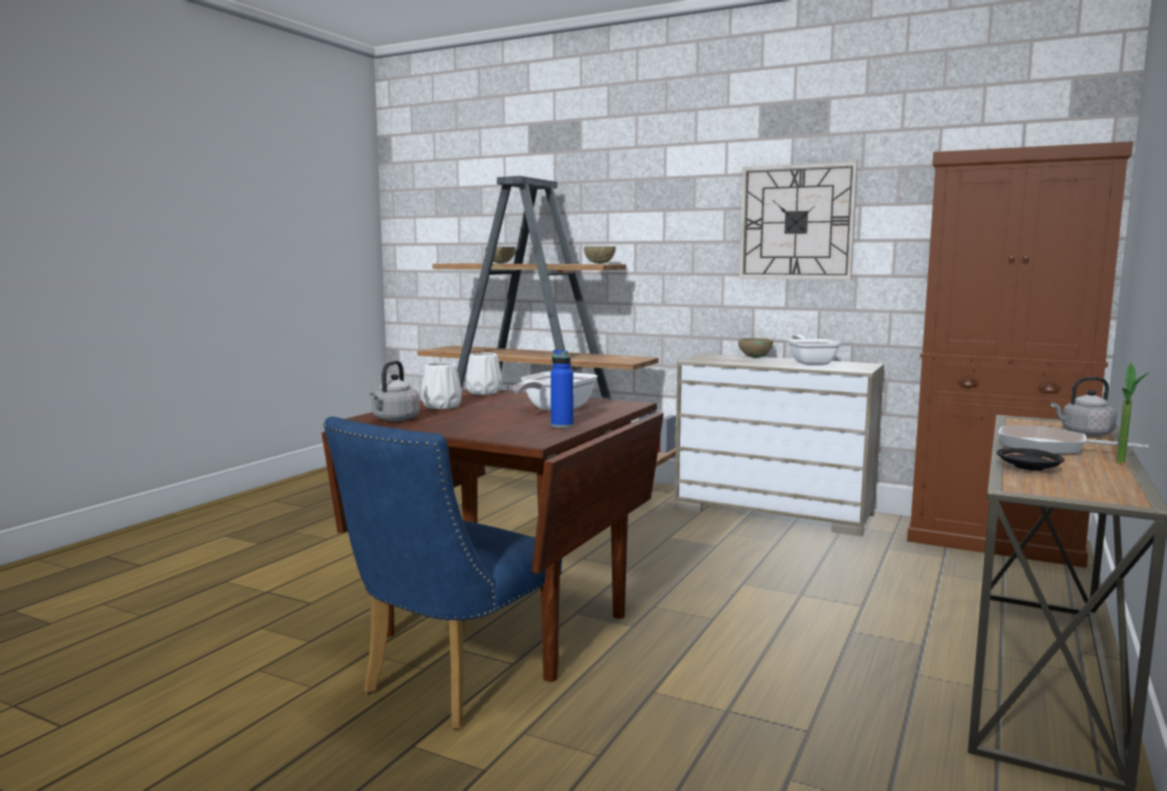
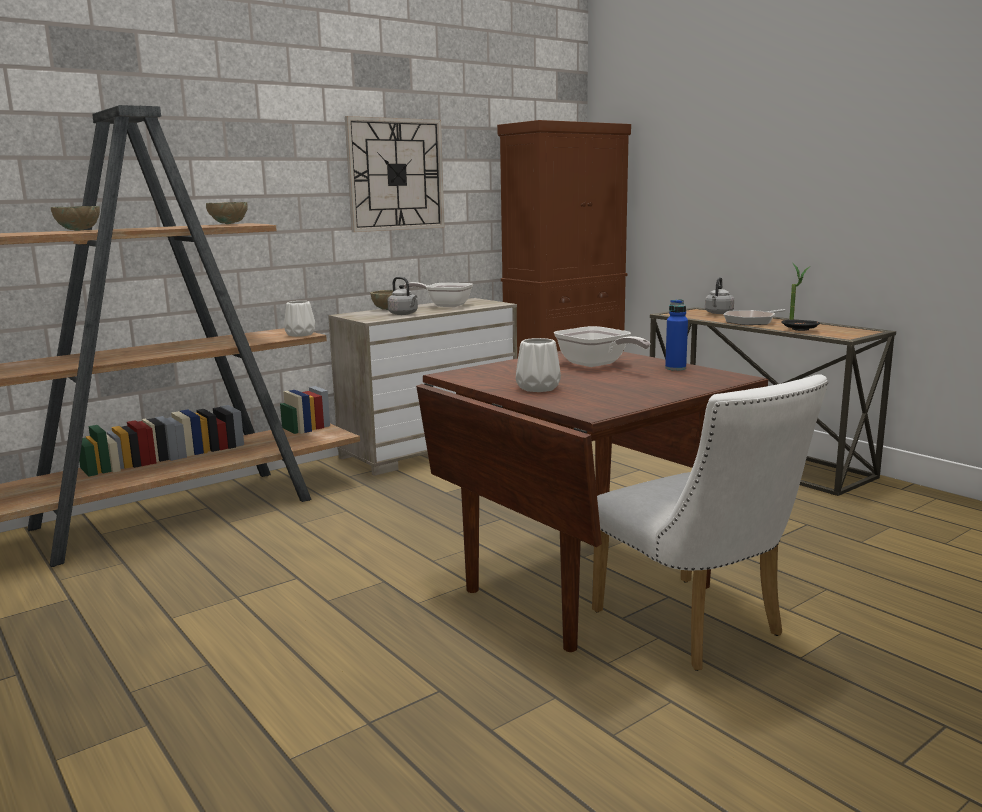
camera: 65 degrees left, 5 degrees up
(394, 419) = (600, 403): grey kettle -> grey kettle (404, 314)
(449, 684) = (696, 629): blue chair -> white chair
(483, 392) = (468, 374): white vase -> white vase (299, 334)

